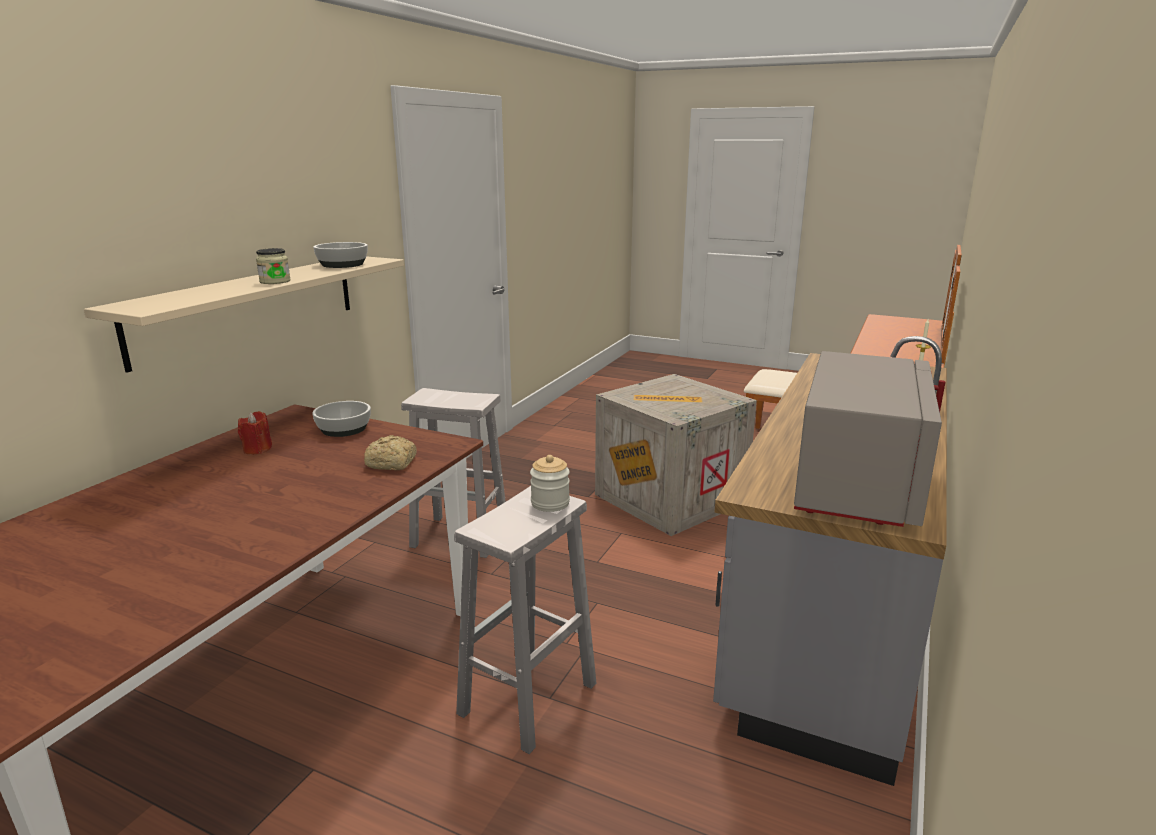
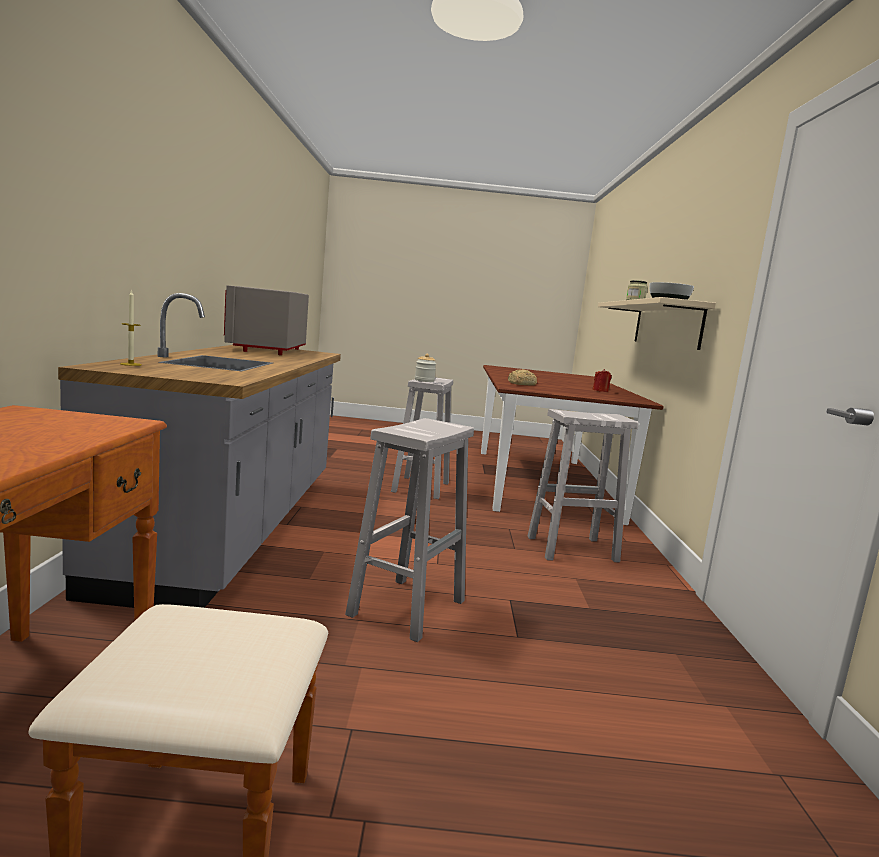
camera: 155 degrees right, 10 degrees down
(344, 429) = (587, 394): bowl -> none
(670, 499) = (408, 607): crate -> white stool

